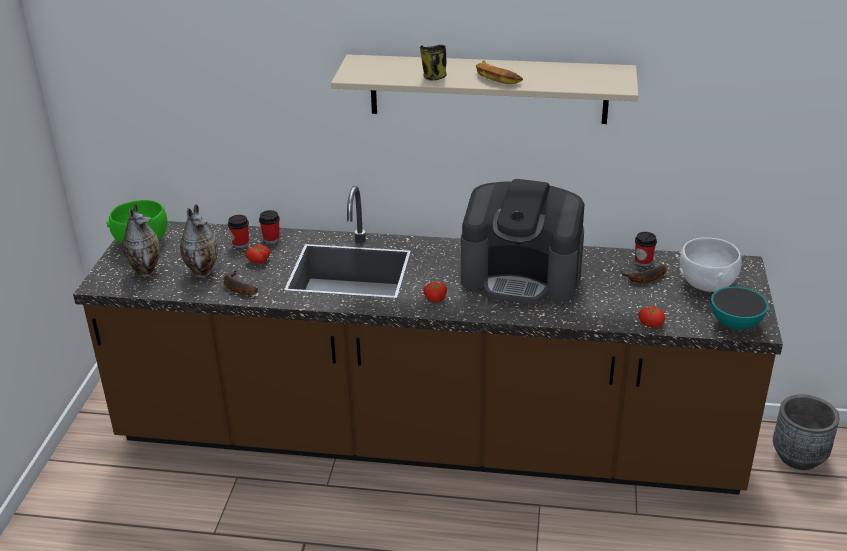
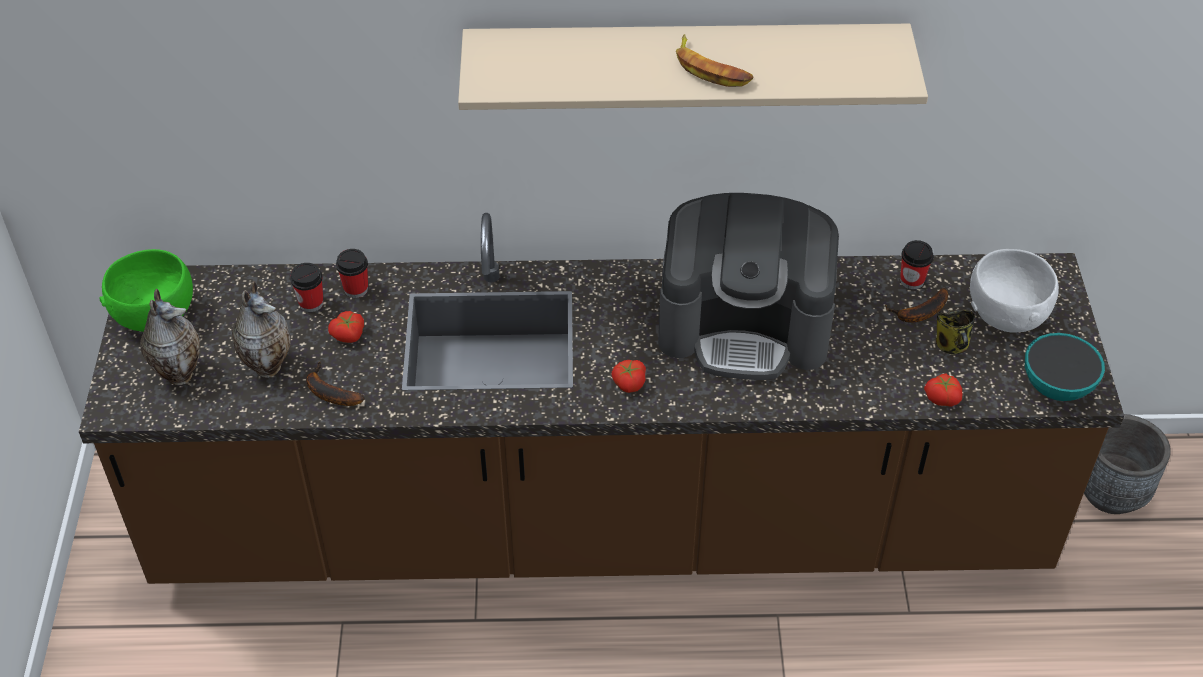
camera: 10 degrees left, 15 degrees up
(434, 77) = (616, 78): mug -> mug (952, 346)

